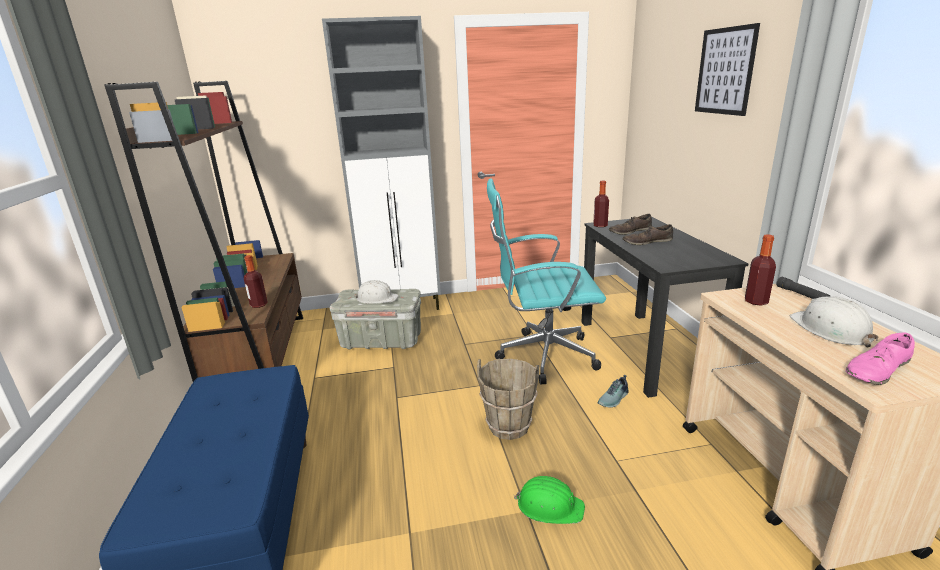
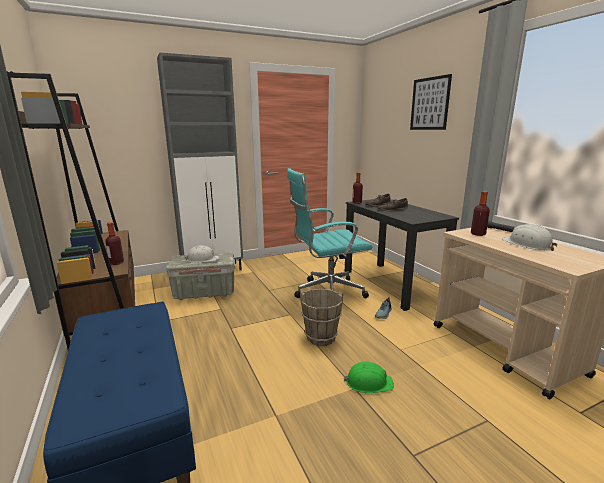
camera: 15 degrees left, 5 degrees down
(877, 370) = (565, 260): pink shoe -> none

